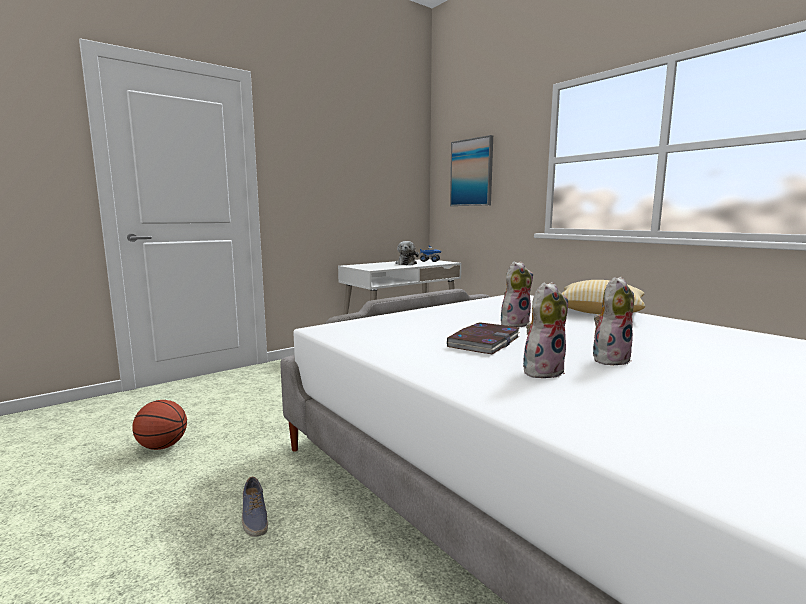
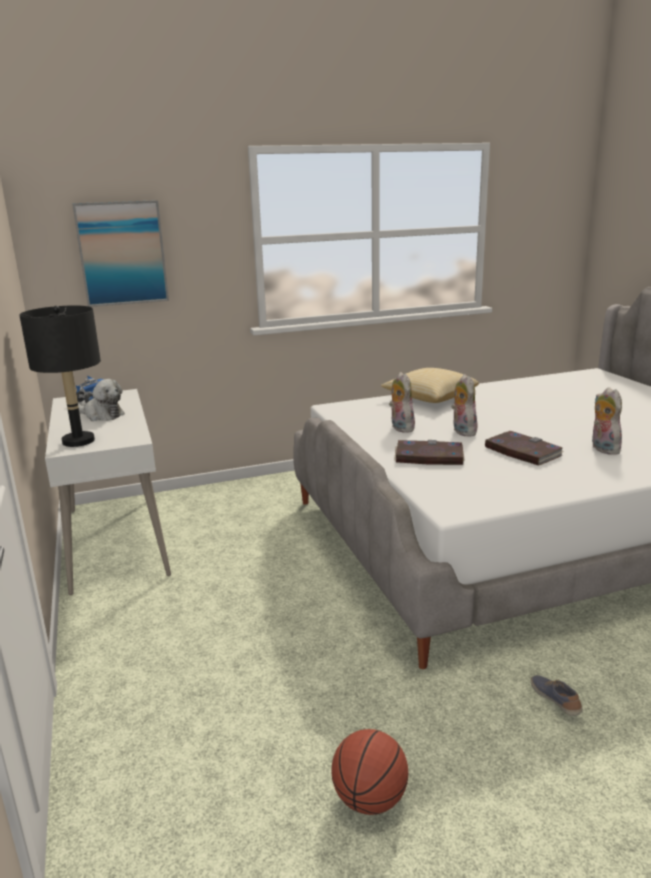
camera: 70 degrees left, 10 degrees up
(254, 517) = (555, 700): shoe -> shoe turned 105 degrees counterclockwise
(363, 265) = (79, 441): none -> black table lamp
(433, 319) = (428, 456): none -> book
(610, 359) = (574, 427): plush toy -> plush toy (400, 428)

